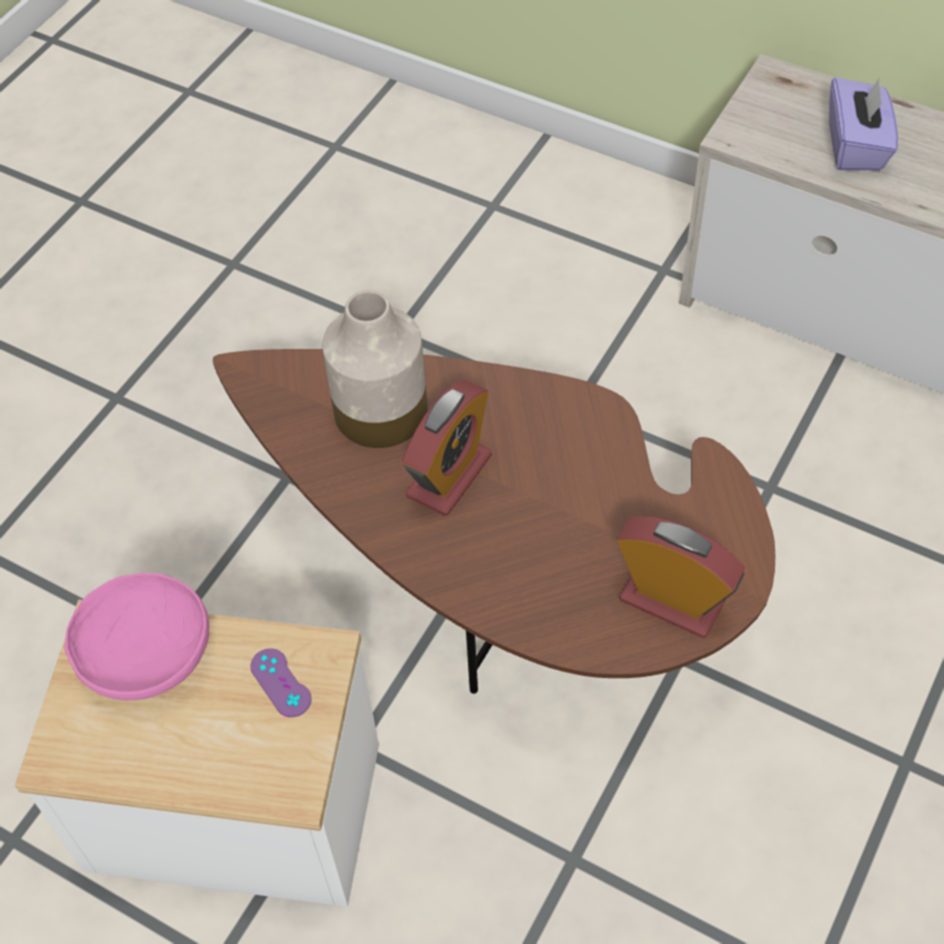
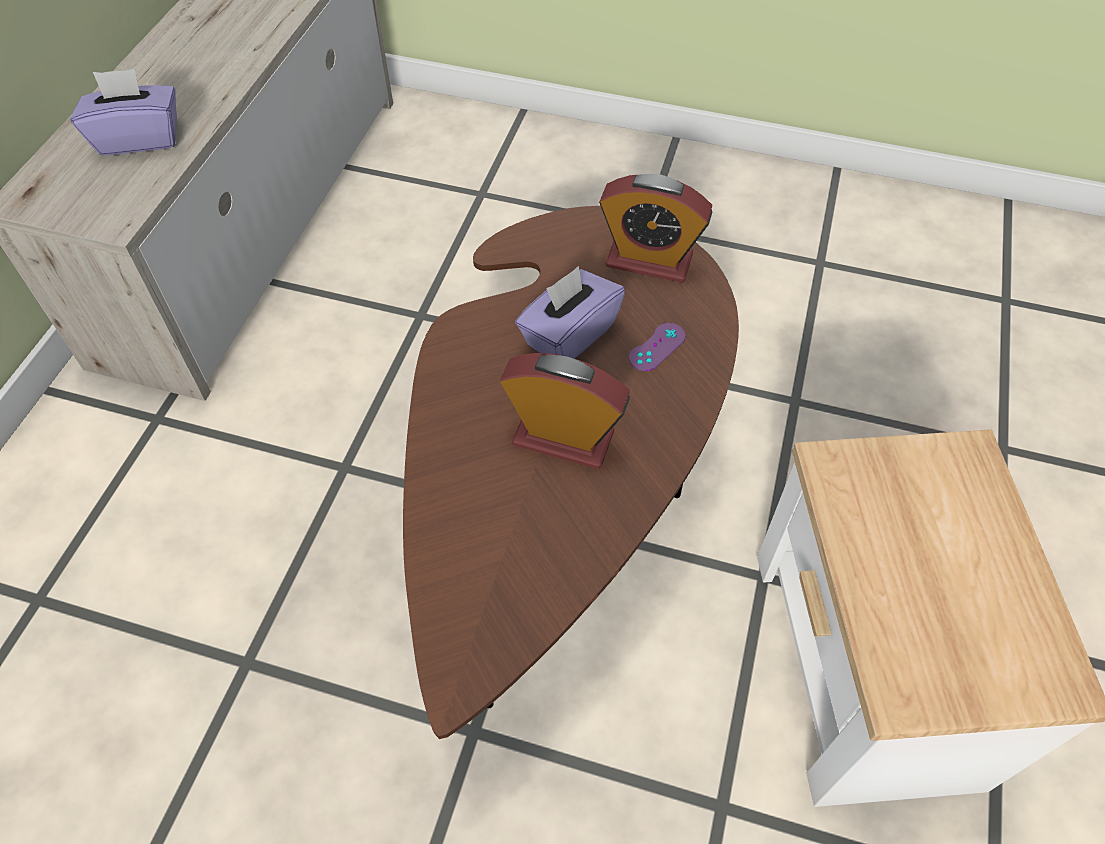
camera: 105 degrees left, 0 degrees up
(147, 659) = (913, 627): pink bowl -> none
(281, 683) = (878, 492): purple game controller -> purple game controller (657, 347)
(381, 411) = (492, 518): beige vase -> none
(576, 503) = (569, 335): none -> purple tissue box
(672, 600) = (649, 260): alarm clock -> alarm clock turned 90 degrees counterclockwise

